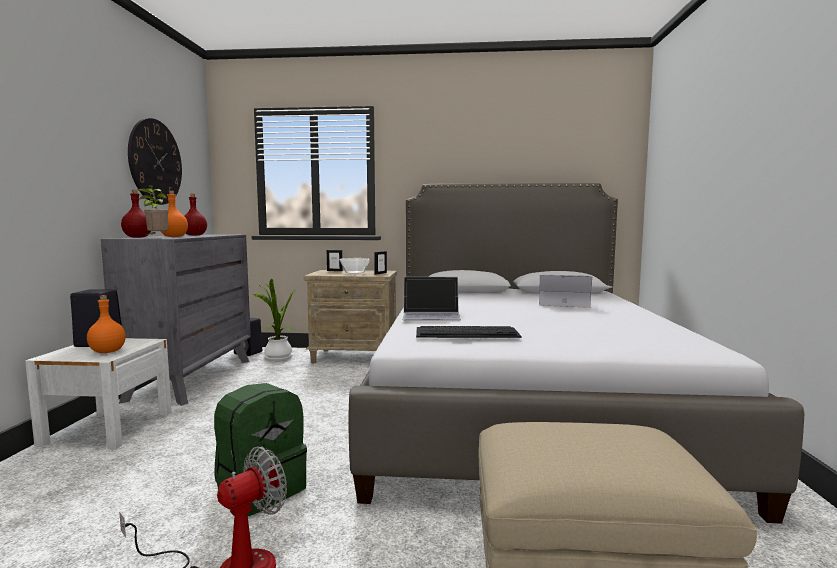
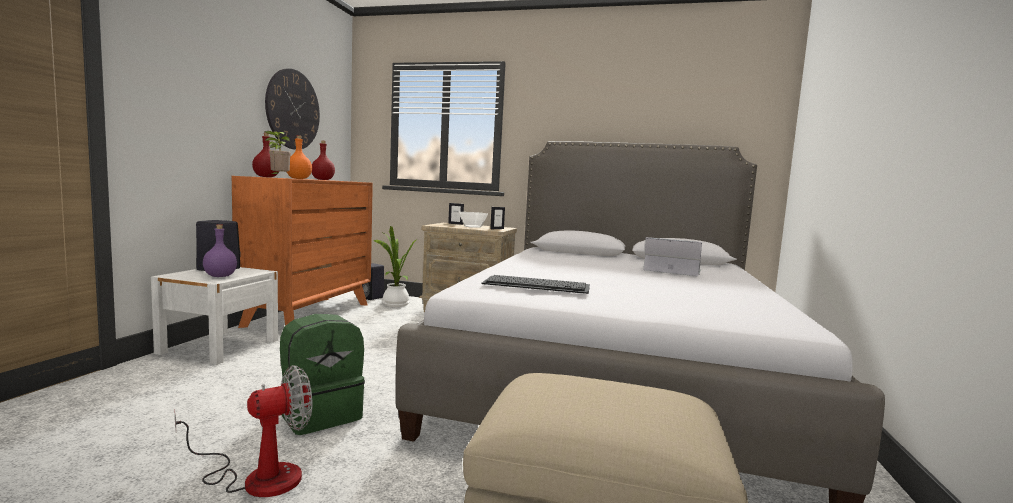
camera: 10 degrees right, 0 degrees up
(108, 351) = (221, 276): orange bottle -> purple bottle
(192, 379) = (309, 314): grey dresser -> orange dresser
(431, 315) = (519, 268): laptop -> none

